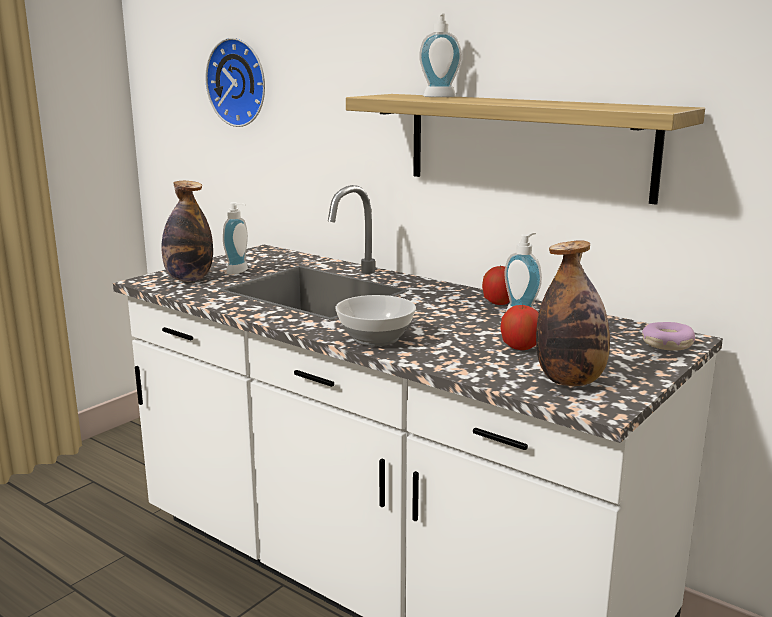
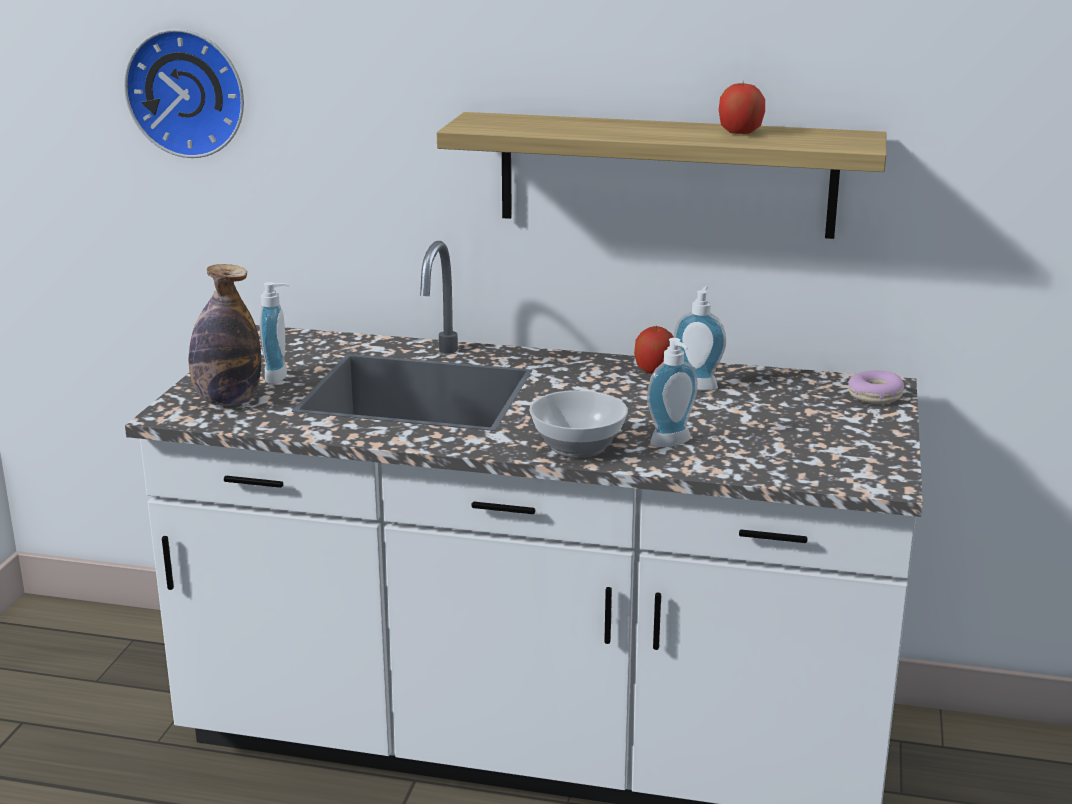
camera: 25 degrees left, 5 degrees up
(440, 97) = (555, 122): soap dispenser -> soap dispenser (673, 443)
(520, 347) = (740, 428): apple -> apple (740, 133)
(570, 381) = (828, 459): bottle -> none

